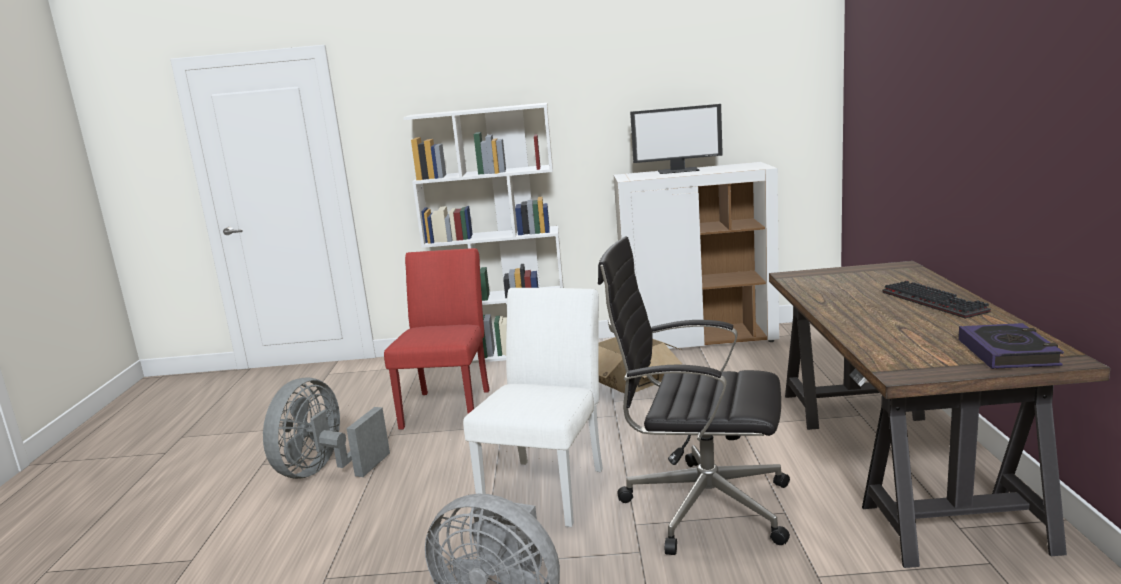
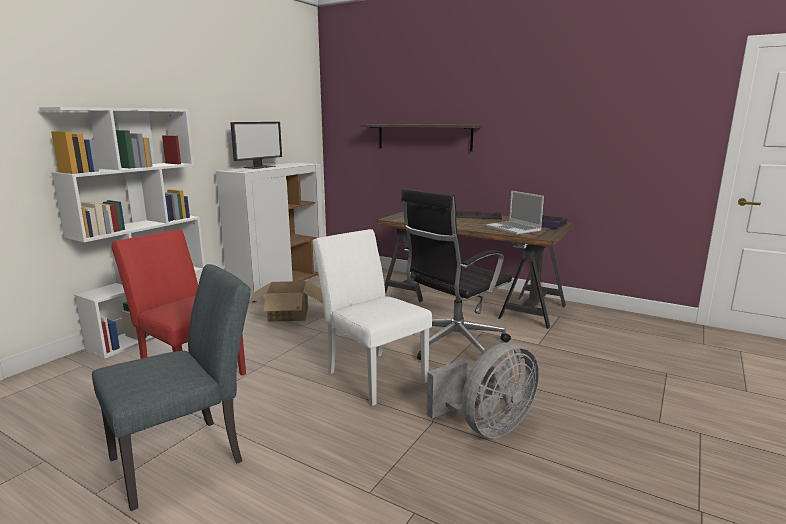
camera: 60 degrees left, 0 degrees up
(325, 471) = (187, 456): grey fan -> grey chair
(906, 344) = (514, 229): none -> laptop
(929, 129) = (424, 137): none -> shelf

